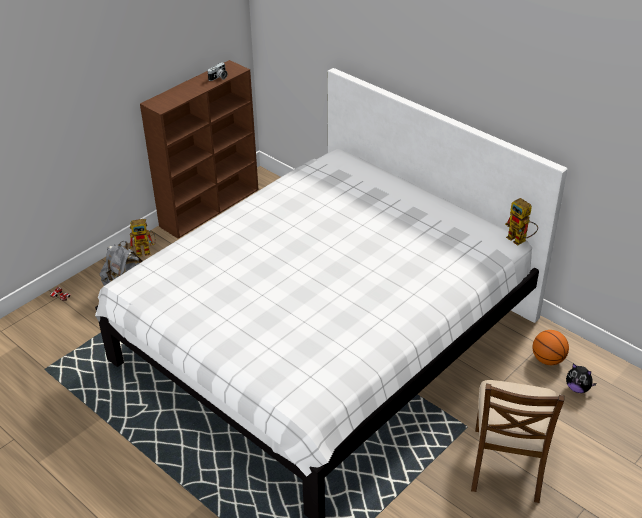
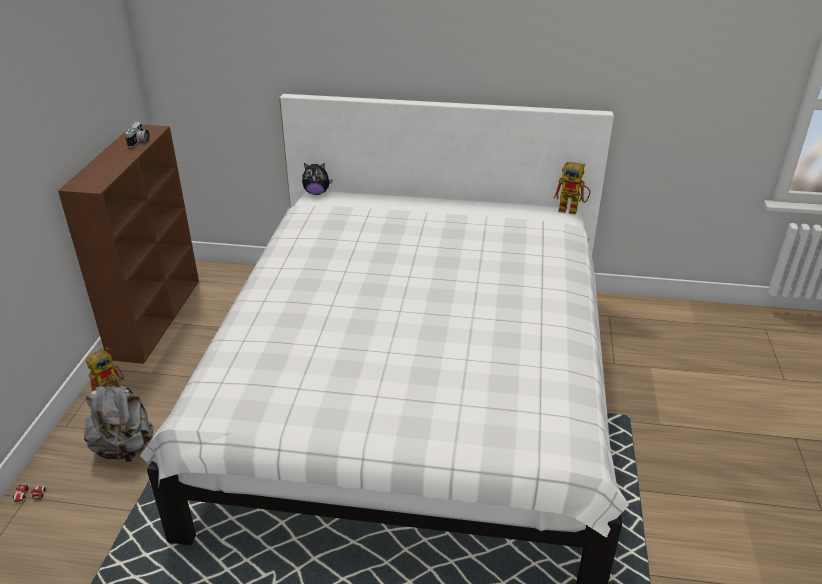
camera: 35 degrees left, 5 degrees down
(507, 464) = (697, 432): brown chair -> none
(548, 359) = (628, 325): basketball -> none
(577, 388) = (676, 338): plush toy -> plush toy (317, 193)

